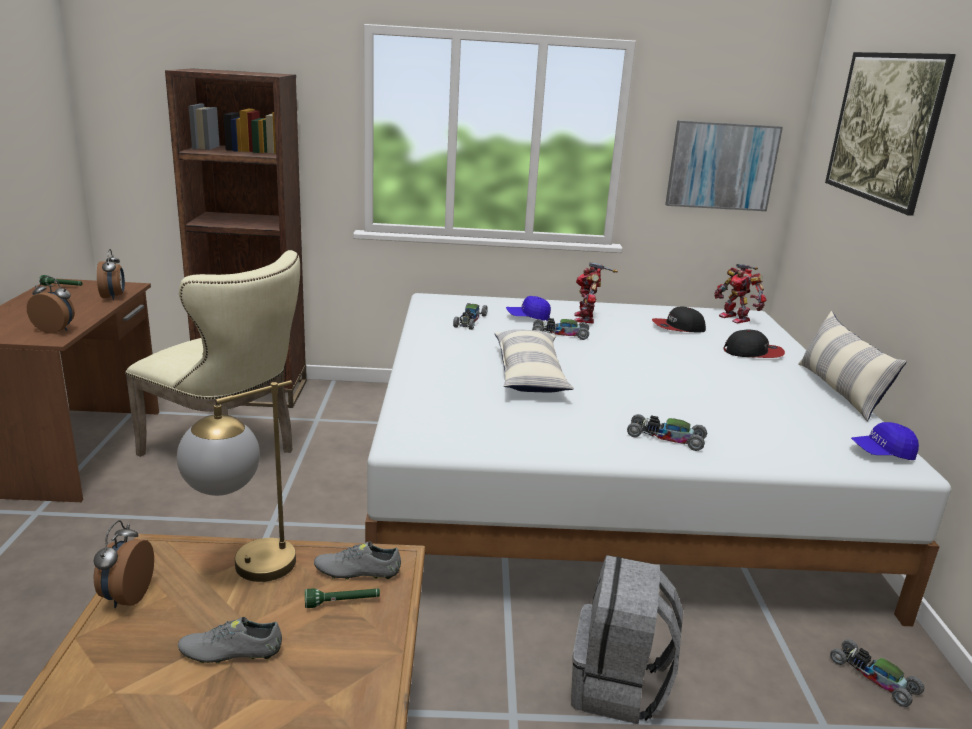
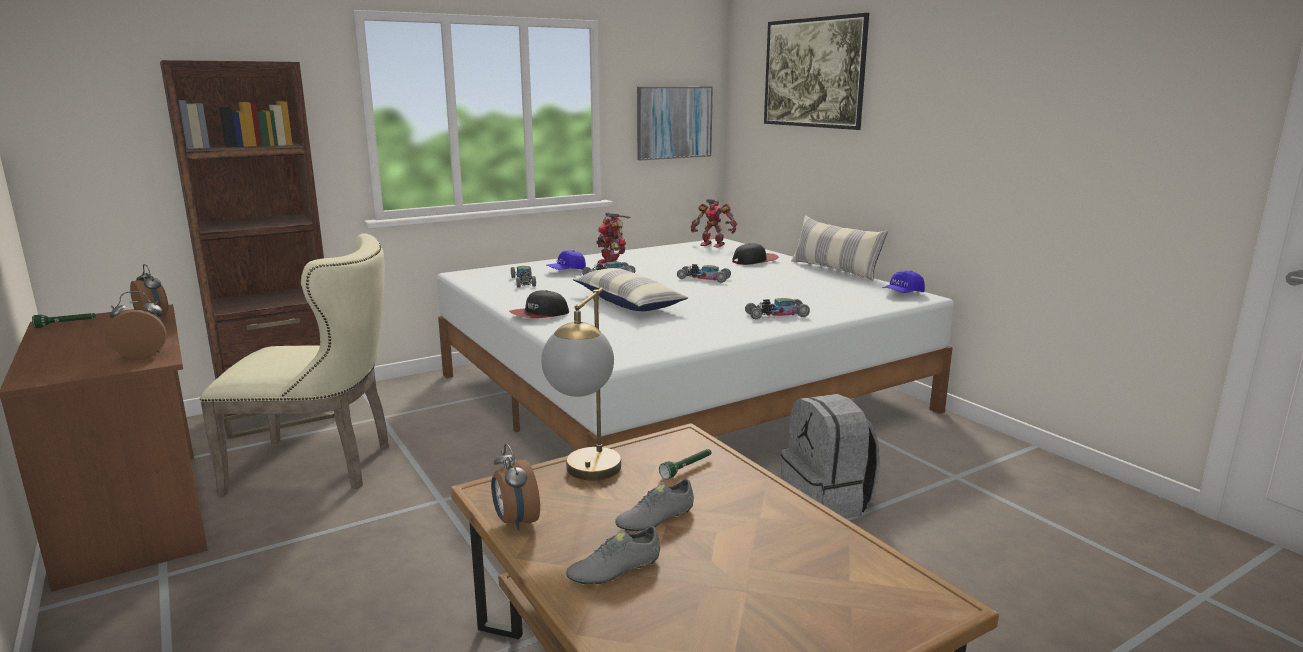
camera: 30 degrees left, 5 degrees down
(357, 572) = (669, 451): grey shoe -> grey shoe (614, 571)
(678, 328) = (684, 257): cap -> cap (539, 315)
(873, 677) = (953, 444): toy car -> toy car (703, 279)

